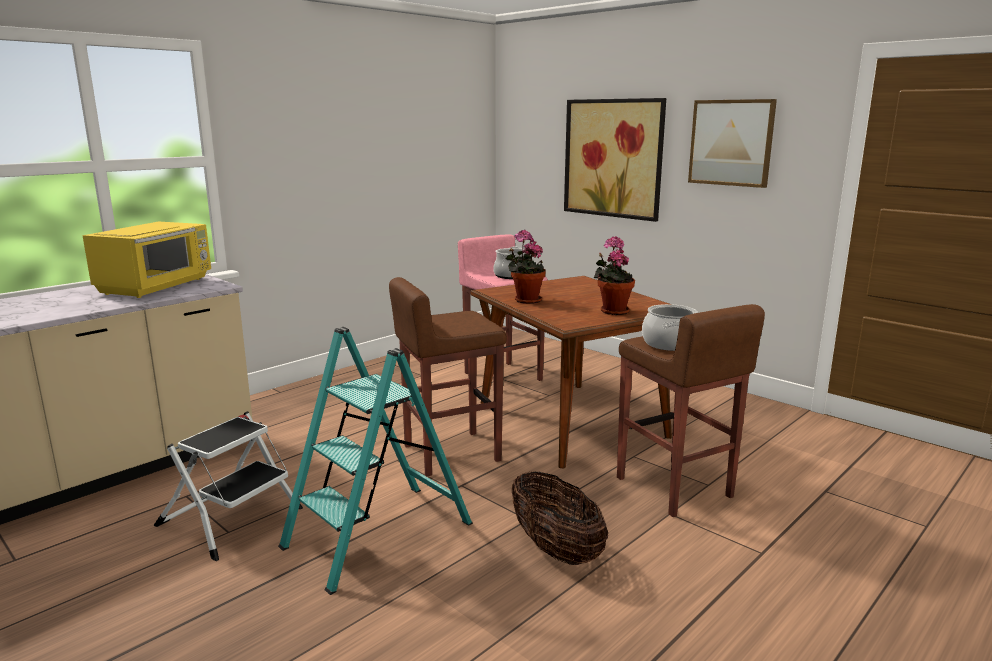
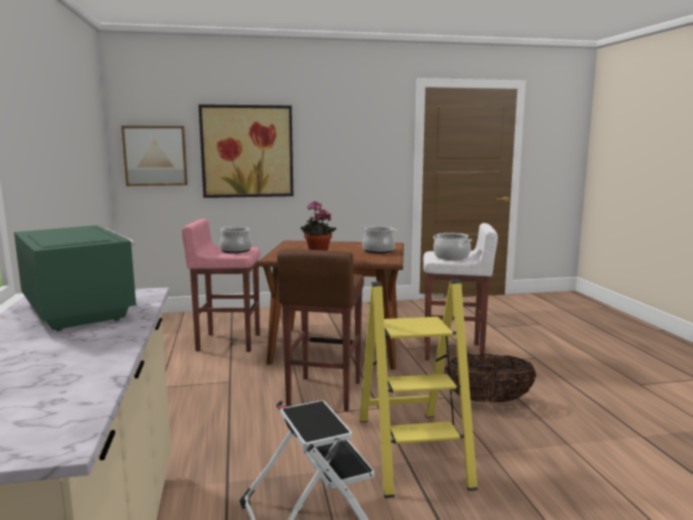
camera: 55 degrees left, 5 degrees down
(157, 286) = (78, 310): yellow microwave -> green microwave
(380, 533) = (411, 449): turquoise step ladder -> yellow step ladder
(612, 311) = (378, 251): potted plant -> cooking pot
(673, 488) = (454, 352): brown stool -> white stool
(731, 142) = (343, 136): picture -> picture (155, 156)

